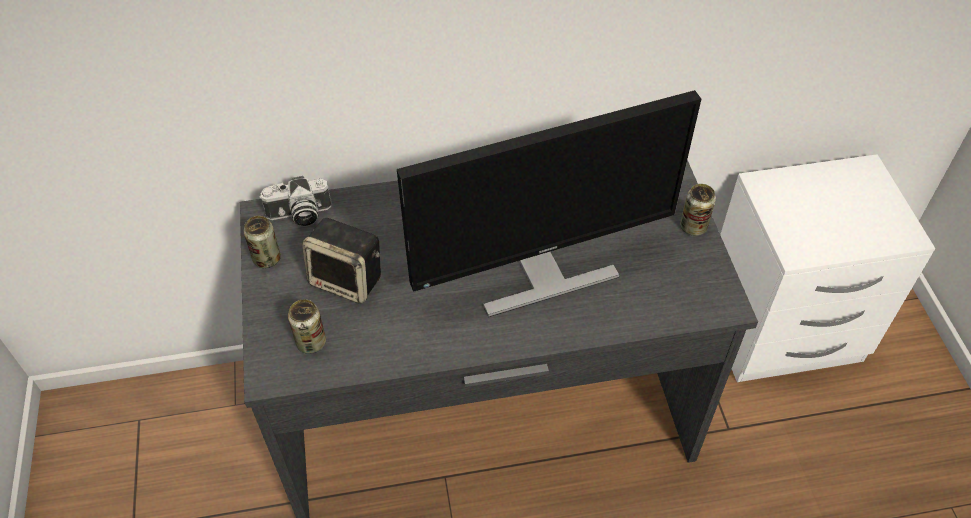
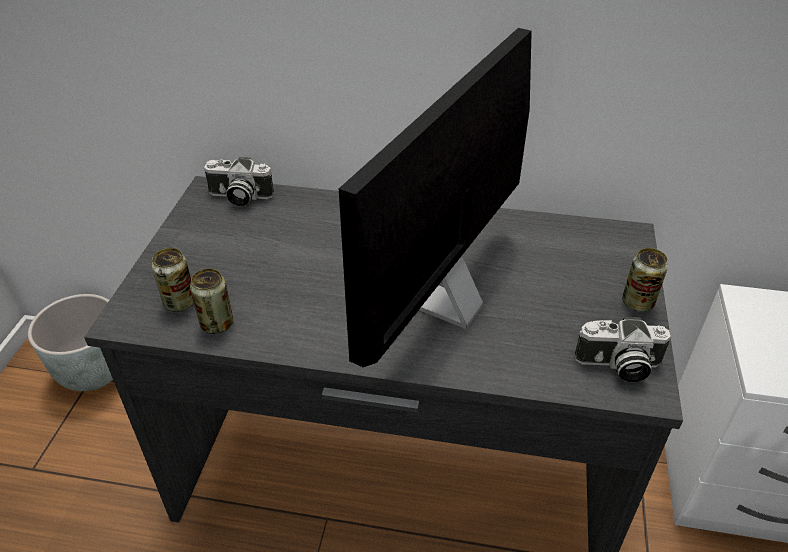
camera: 20 degrees right, 10 degrees down
(138, 412) = (94, 371): none -> grey planter
(267, 259) = (187, 224): can -> can (217, 324)
(348, 280) = (249, 259): speaker -> none
(541, 274) = (444, 304): monitor -> monitor turned 120 degrees clockwise
(697, 290) = (618, 366): none -> camera

